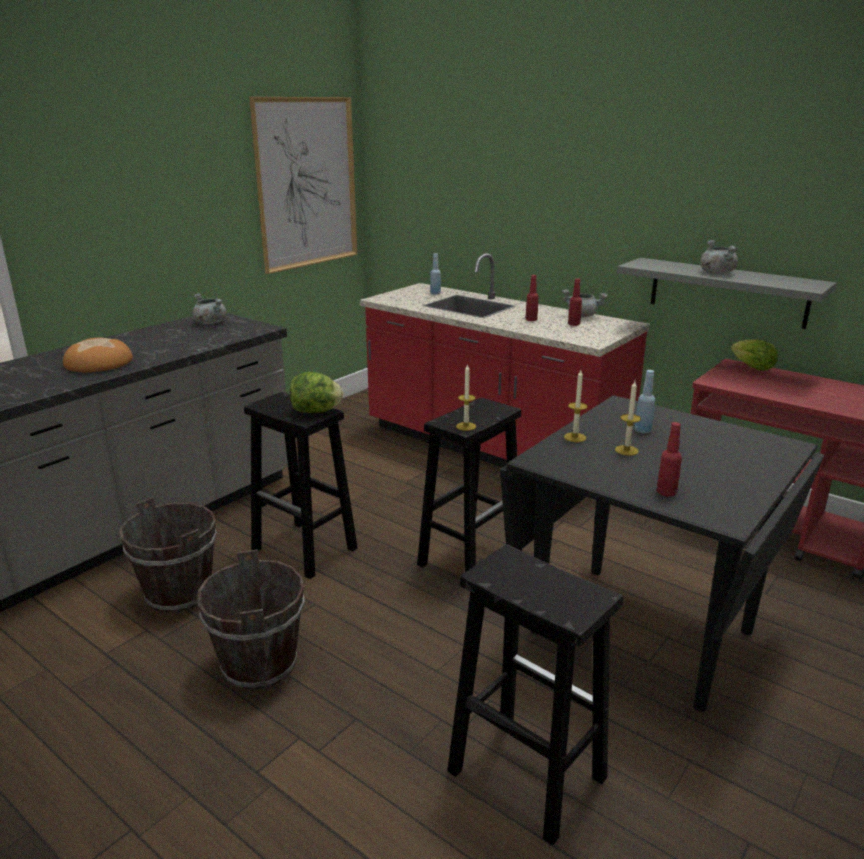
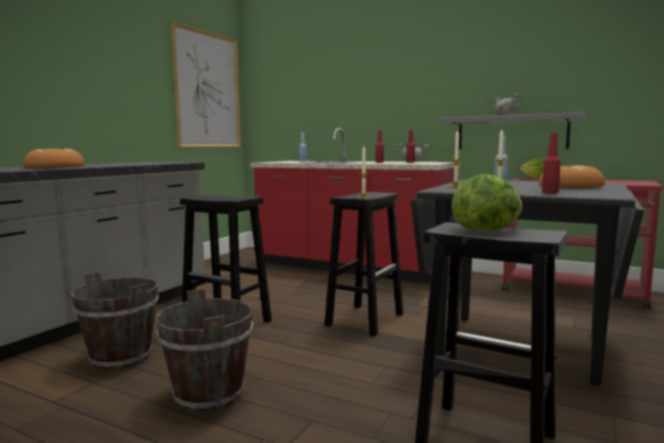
camera: 10 degrees left, 15 degrees down
(210, 323) = (142, 162): grey cooking pot -> none
(316, 411) = (241, 197): lettuce -> lettuce (487, 230)
(727, 455) = (571, 186): none -> bread

